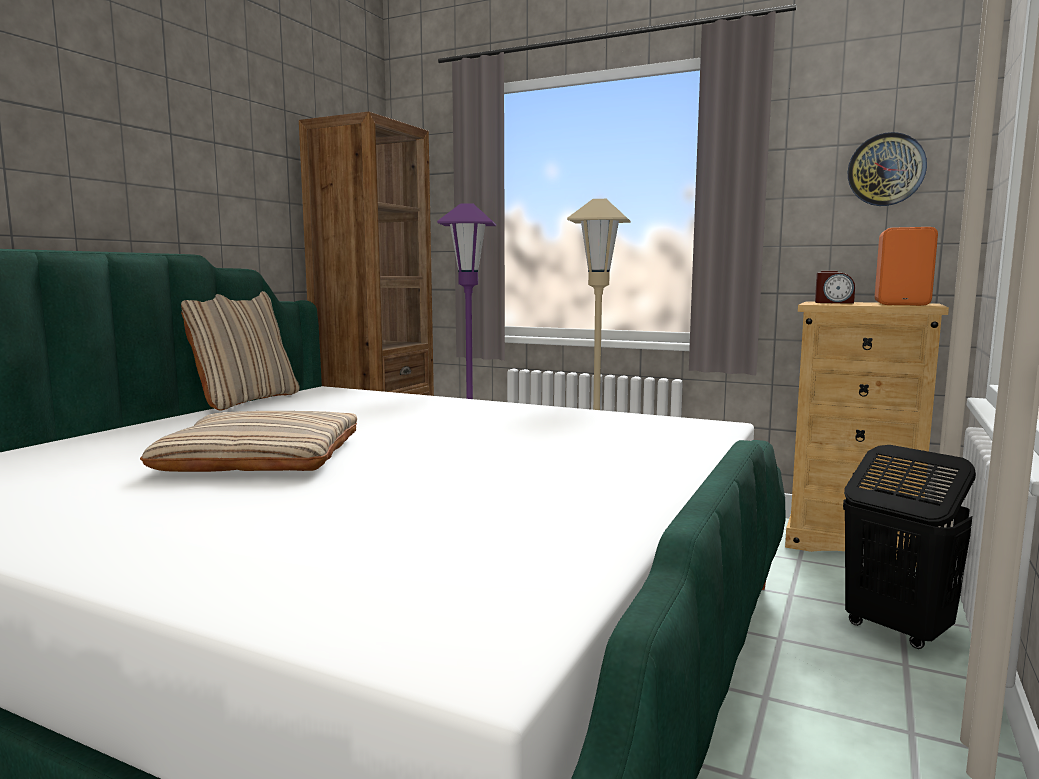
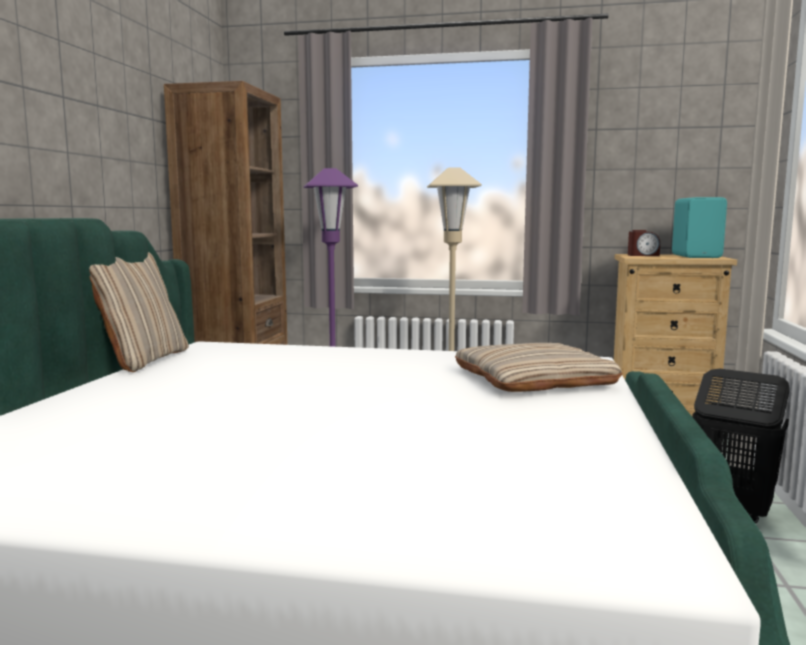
camera: 15 degrees left, 0 degrees up
(261, 457) = (246, 416): beige pillow -> beige pillow (533, 379)
(886, 170) = (674, 149): wall clock -> none
(903, 304) = (697, 256): orange speaker -> turquoise speaker

